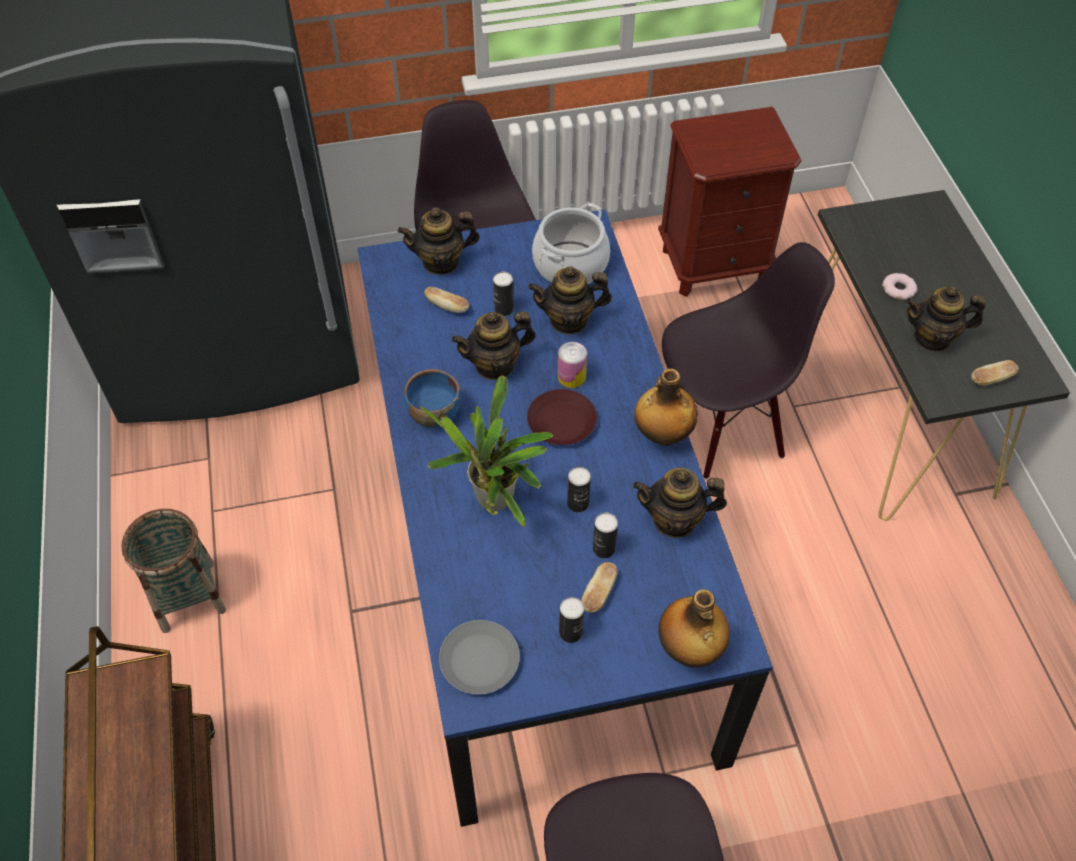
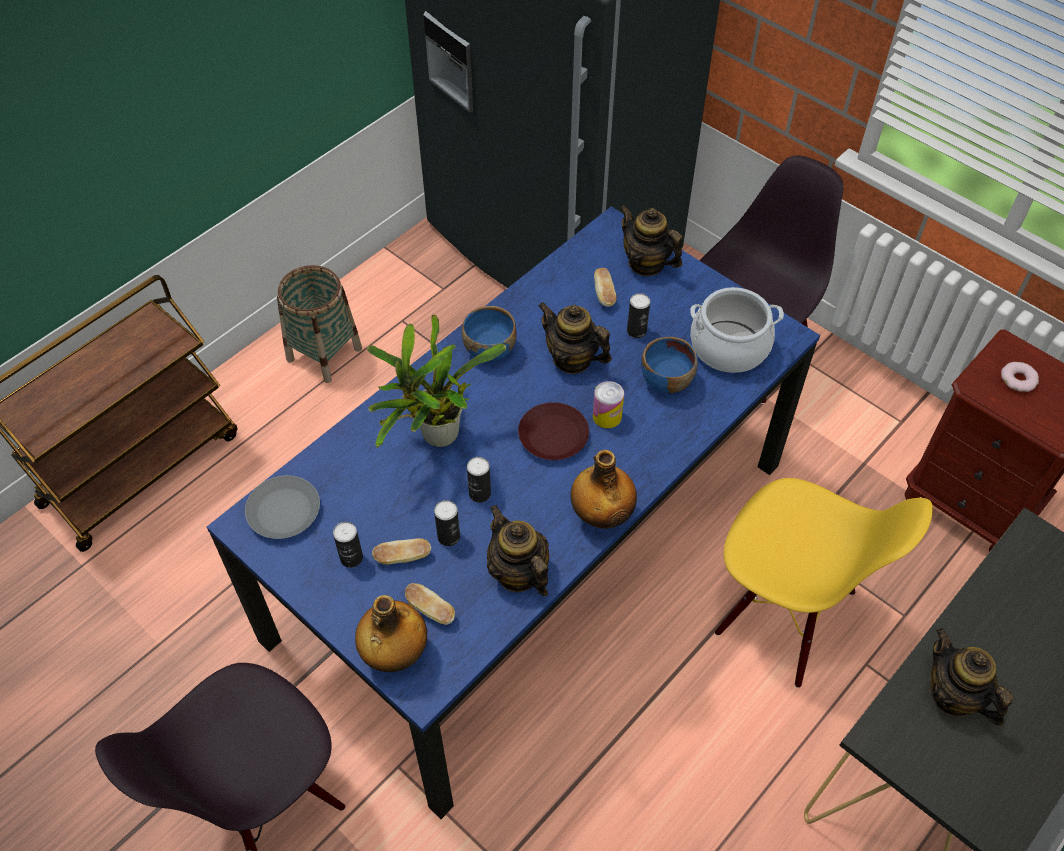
camera: 55 degrees right, 0 degrees up
(569, 320) = (666, 380): teapot -> blue bowl
(721, 427) = (784, 615): black chair -> yellow chair
(898, 289) = (989, 631): donut -> donut (1018, 379)
(991, 379) = (951, 780): bread -> bread (430, 610)

